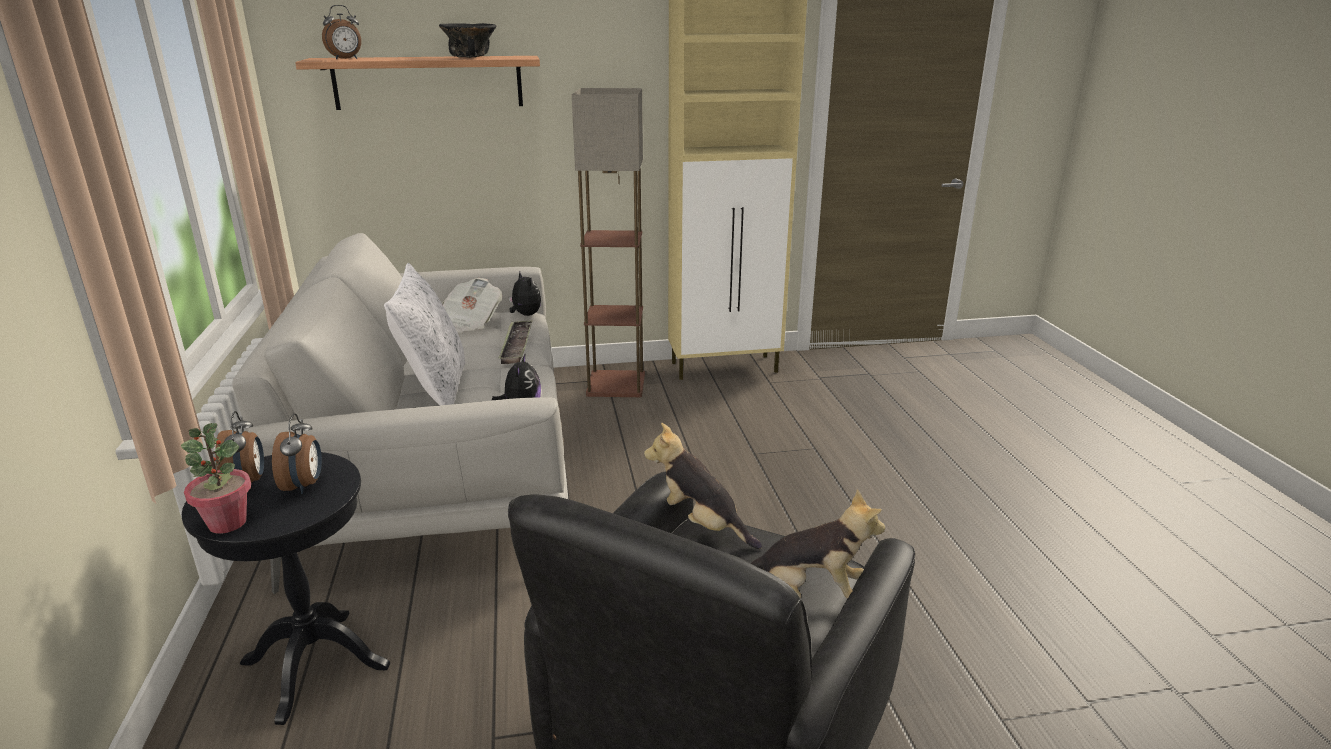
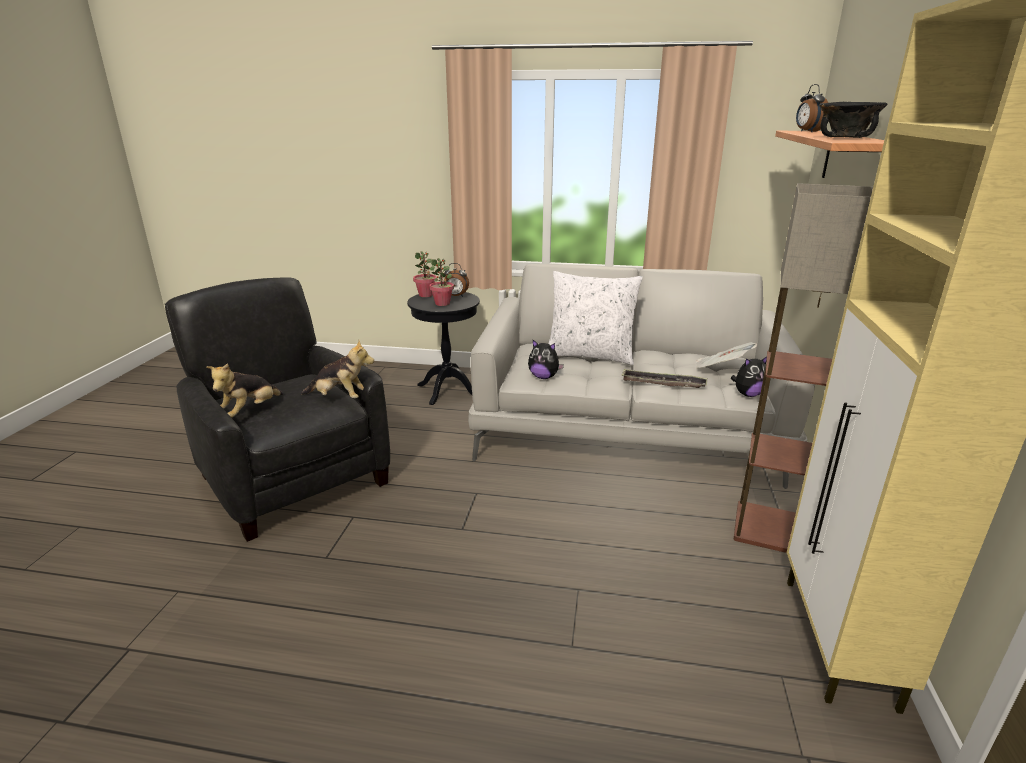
camera: 110 degrees right, 0 degrees up
(304, 485) = (442, 303): alarm clock -> potted plant
(700, 524) = (340, 397): plush toy -> plush toy turned 45 degrees clockwise

